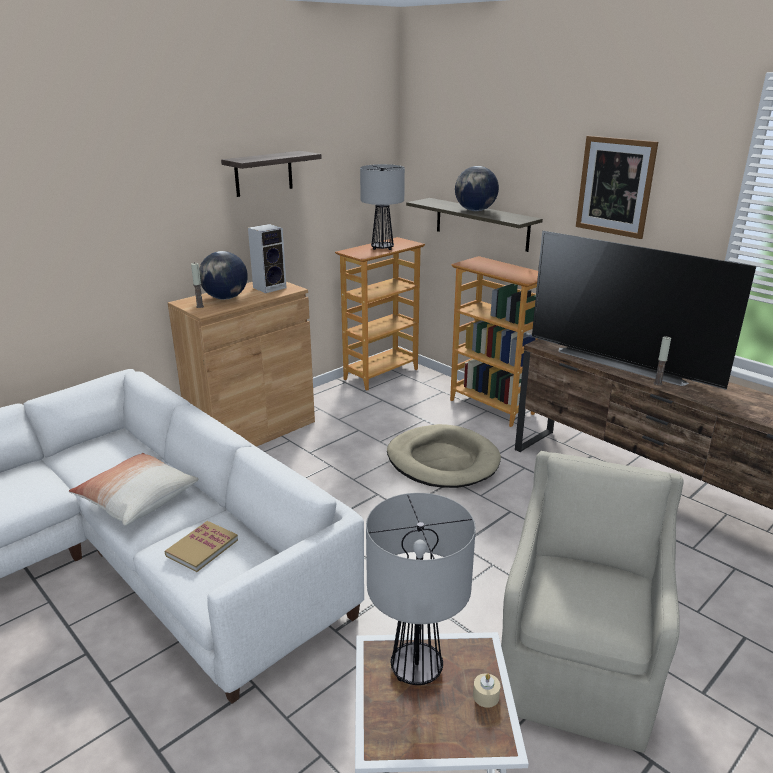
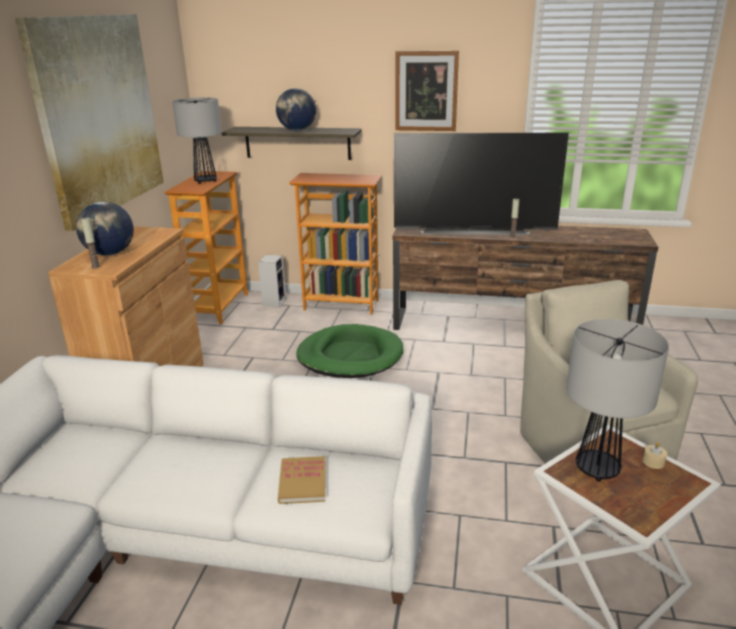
camera: 35 degrees left, 0 degrees up
(137, 500) = (178, 475): pillow -> none
(263, 173) = (99, 115): shelf -> picture
(270, 287) = (142, 235): speaker -> speaker (274, 302)
(442, 461) = (350, 356): beige dog bed -> green dog bed

